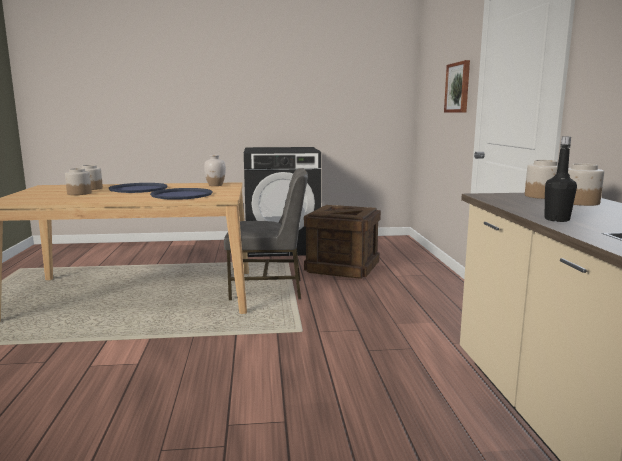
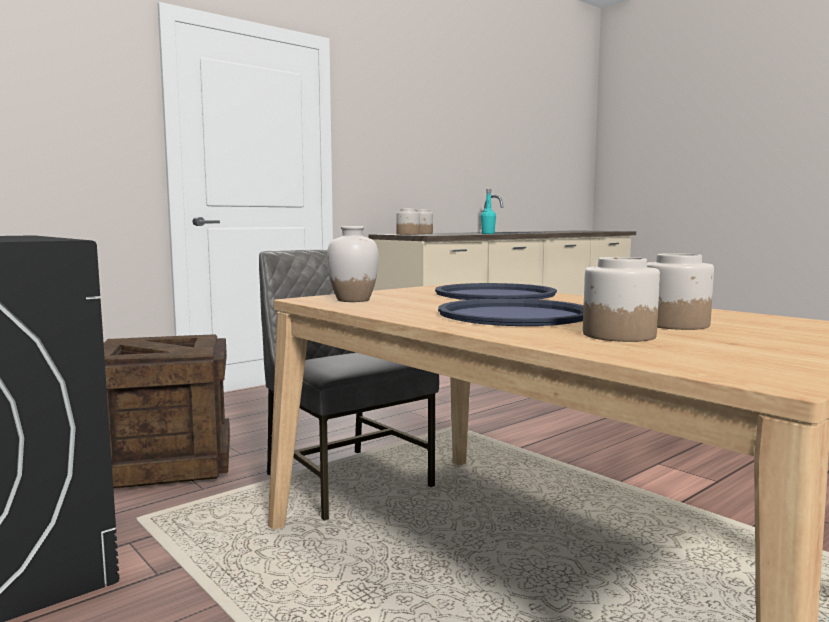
camera: 125 degrees left, 5 degrees down
(458, 87) = (86, 121): picture -> none
(557, 219) = (488, 233): black bottle -> turquoise bottle

